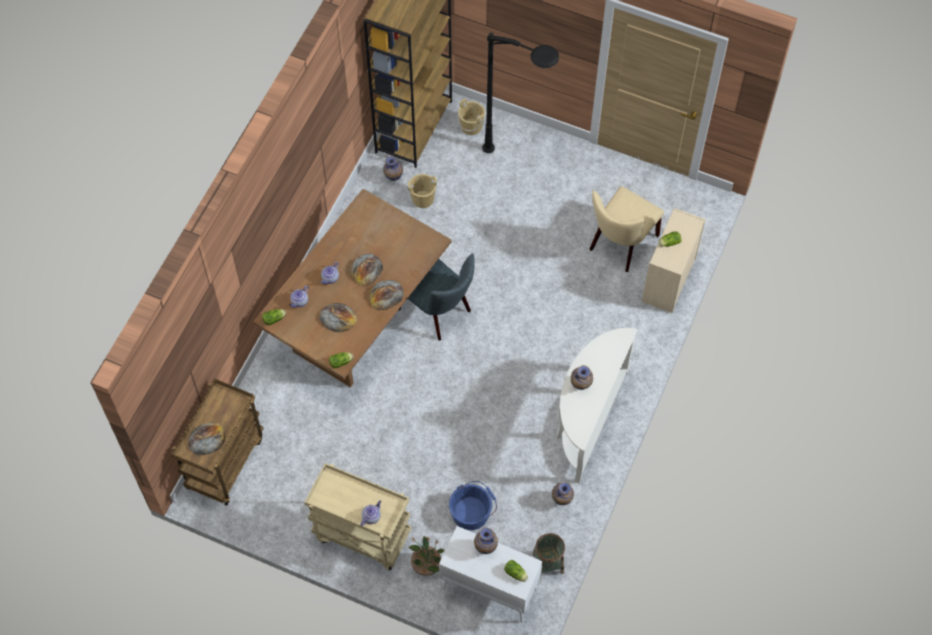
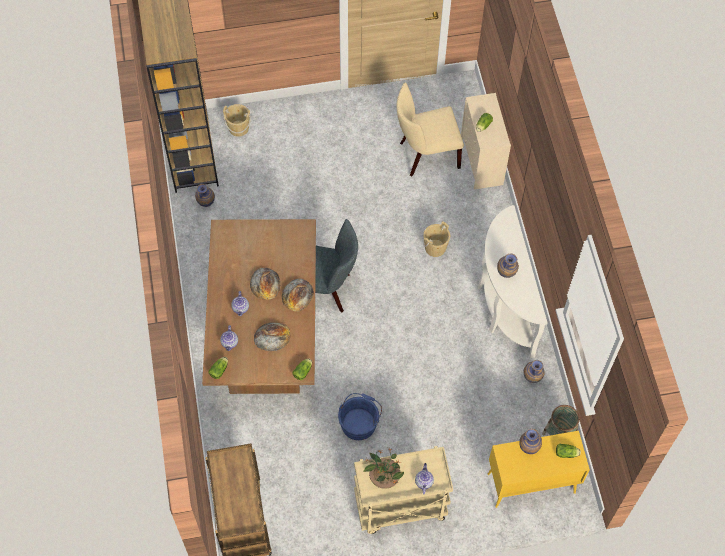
camera: 35 degrees left, 0 degrees up
(206, 438) = (237, 506): bread -> none
(423, 199) = (243, 207): beige bucket -> beige bucket (435, 248)
(426, 565) = (468, 496): potted plant -> potted plant (384, 478)
(472, 511) = (471, 431): blue bucket -> blue bucket (359, 422)
(488, 589) = (530, 483): white cabinet -> yellow cabinet
(522, 164) = (302, 135): black floor lamp -> none
(620, 245) = (425, 155): beige chair -> beige chair turned 75 degrees clockwise

